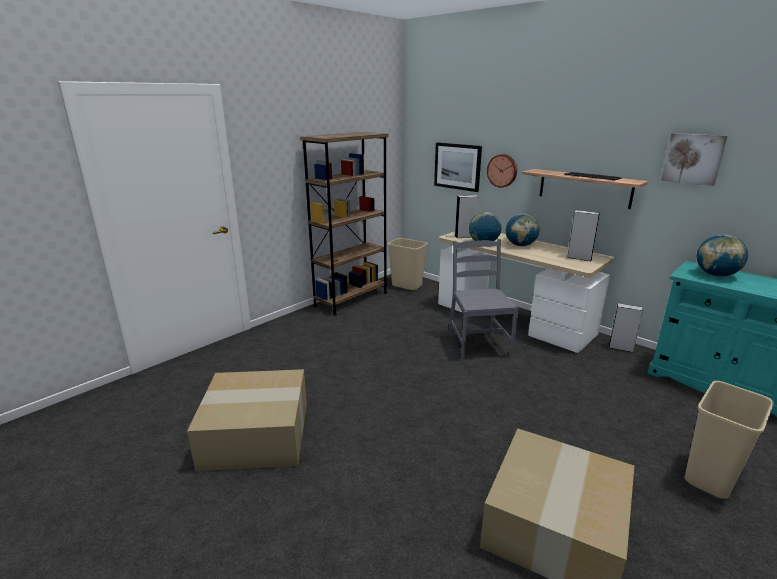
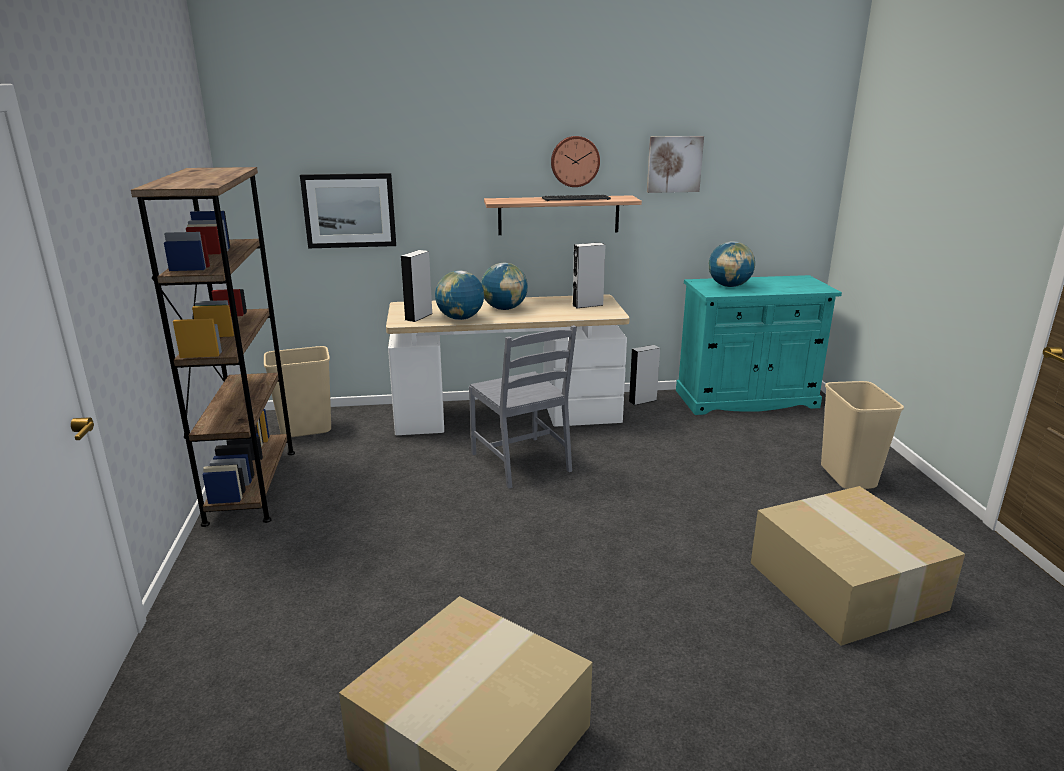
camera: 50 degrees left, 0 degrees up
(477, 344) = (522, 462): grey chair -> grey chair turned 150 degrees counterclockwise
(502, 170) = (433, 207): wall clock -> wall clock (574, 161)

